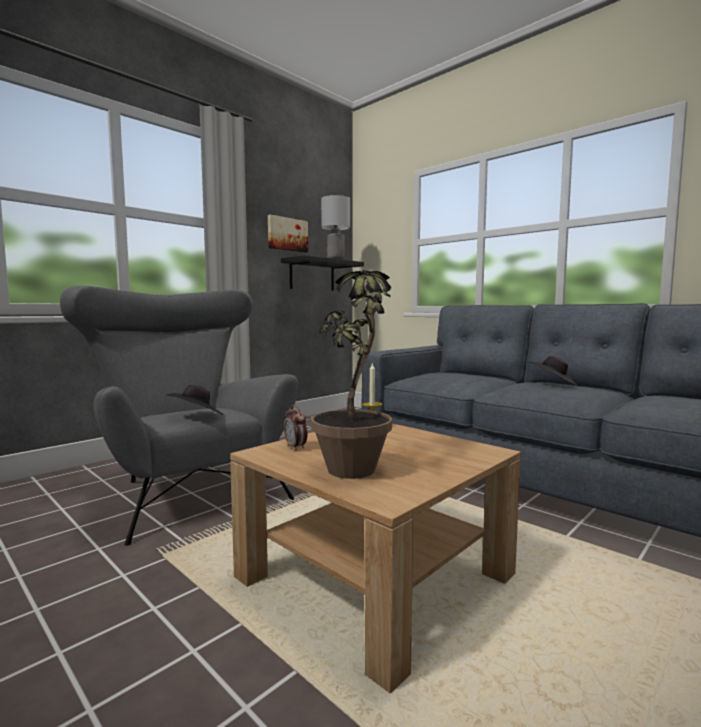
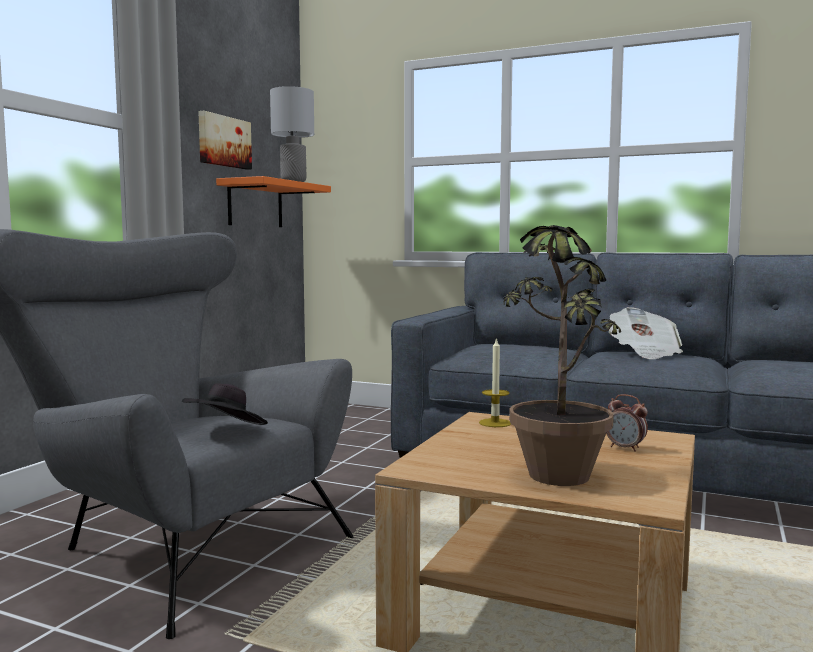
camera: 20 degrees left, 0 degrees up
(295, 447) = (448, 457): alarm clock -> alarm clock (625, 448)
(312, 275) = (255, 204): black shelf -> orange shelf
(553, 384) = (644, 353): black hat -> newspaper

